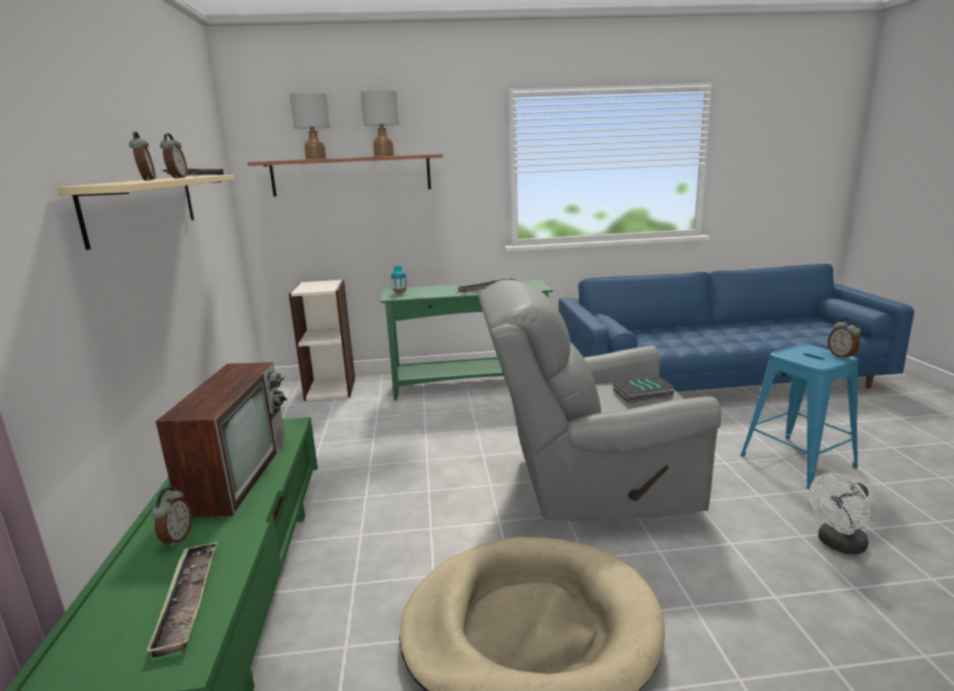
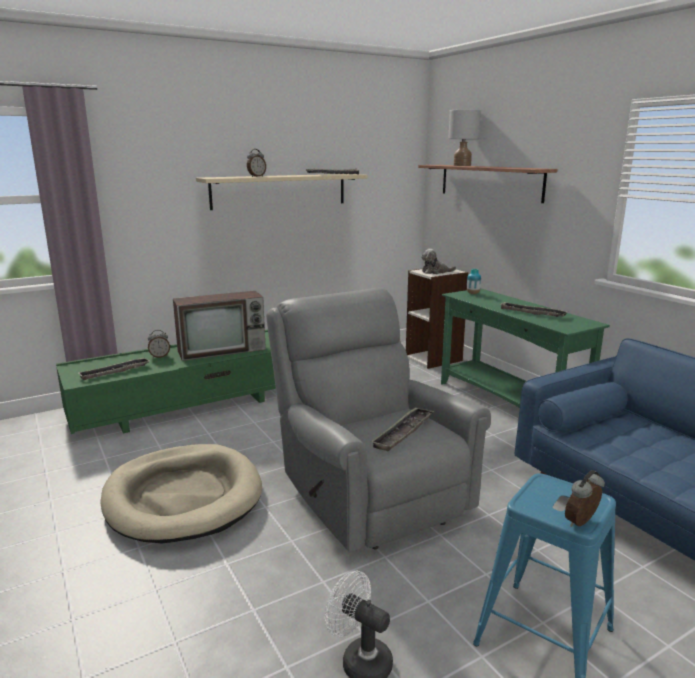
camera: 65 degrees right, 0 degrees up
(177, 178) = (285, 176): alarm clock -> none
(320, 287) = (435, 272): none -> plush toy
(383, 156) = (502, 167): grey table lamp -> none
(643, 394) = (403, 432): book -> tray

